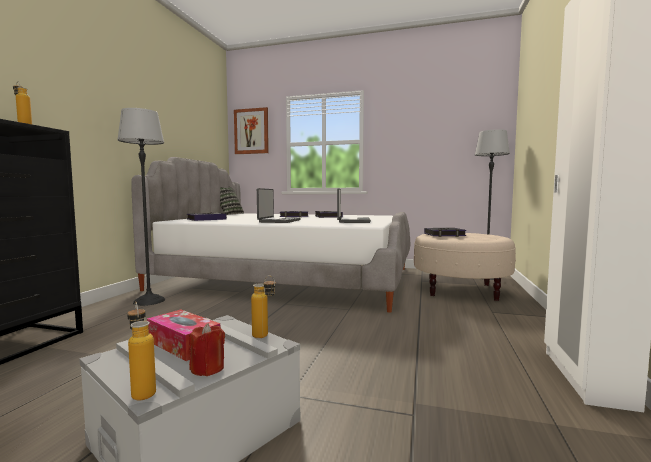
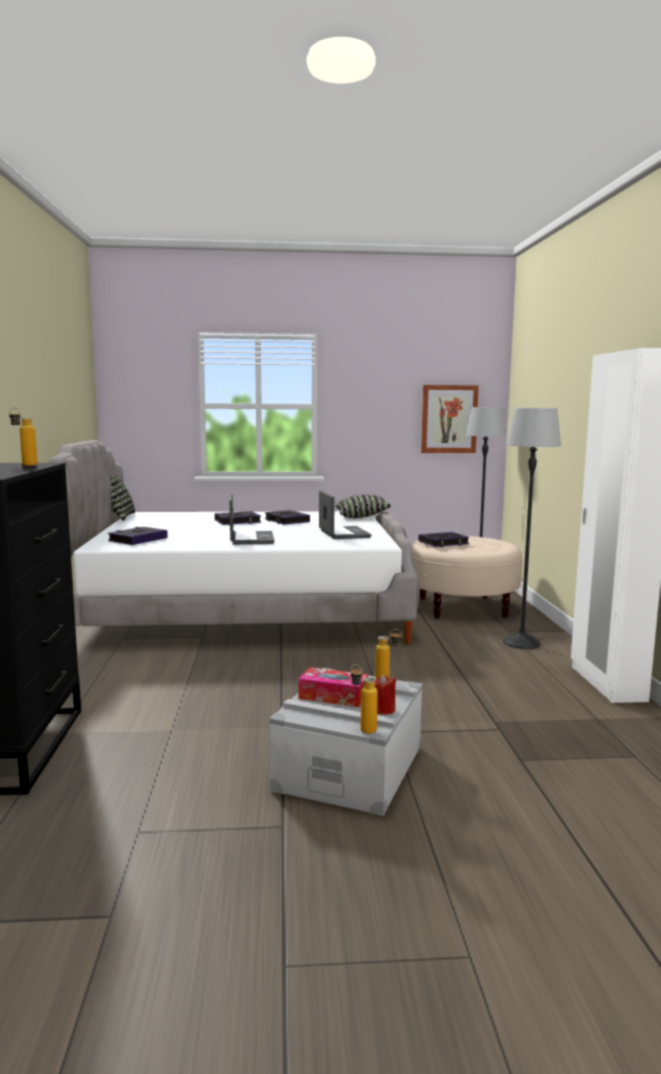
camera: 20 degrees left, 5 degrees up
(149, 301) = (95, 663): floor lamp -> floor lamp (521, 643)
(251, 131) = (139, 382): picture -> picture (449, 419)
(387, 217) = (362, 517): none -> pillow

